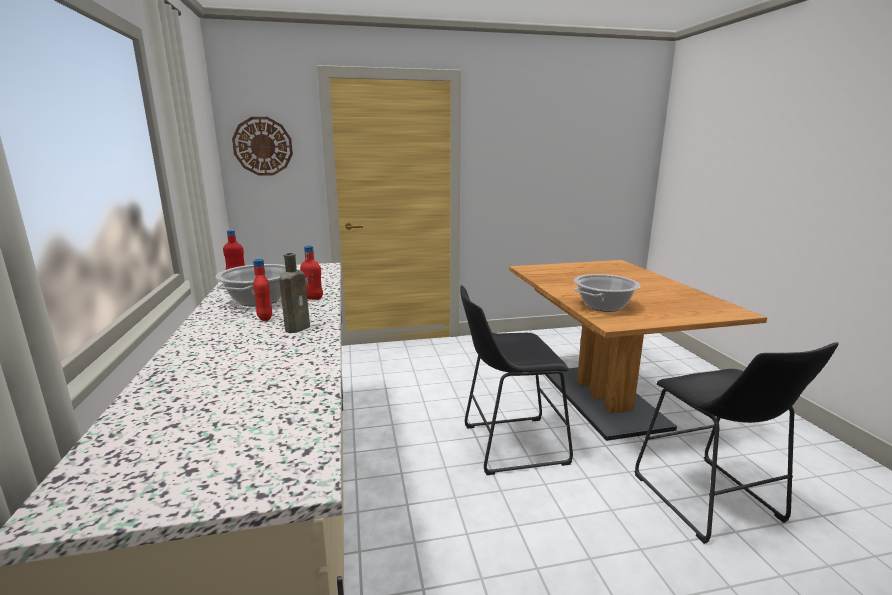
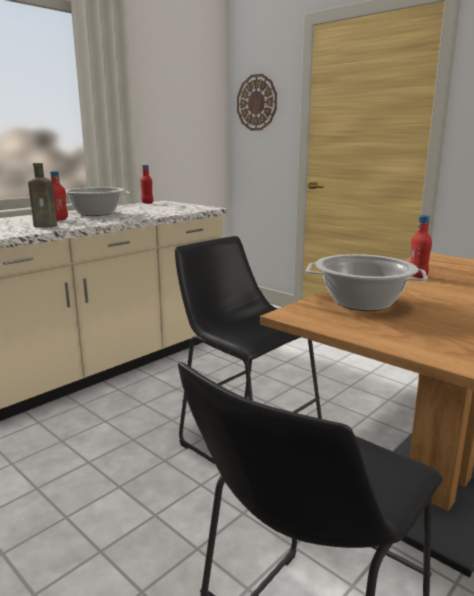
camera: 55 degrees right, 0 degrees up
(313, 298) = (117, 218): red bottle -> red bottle (417, 276)

